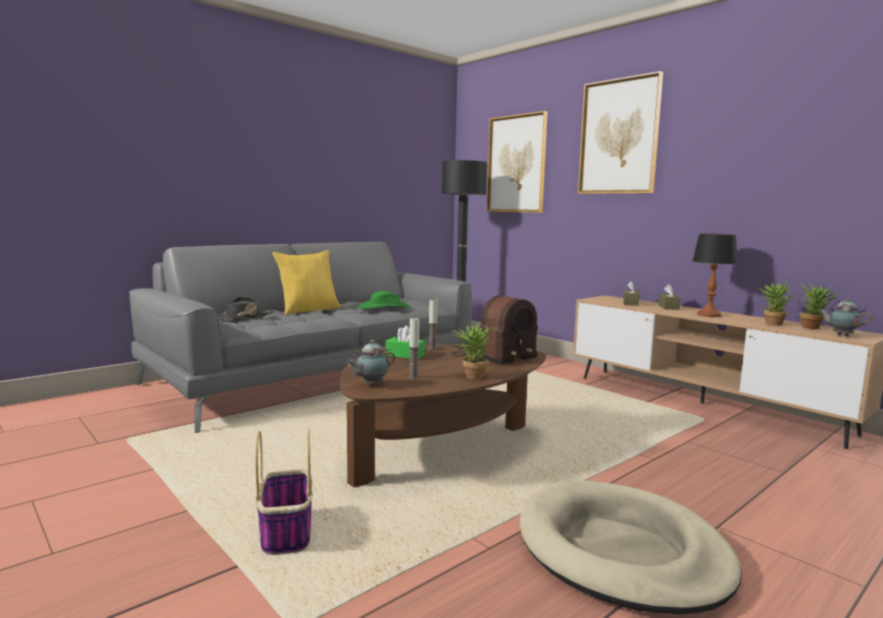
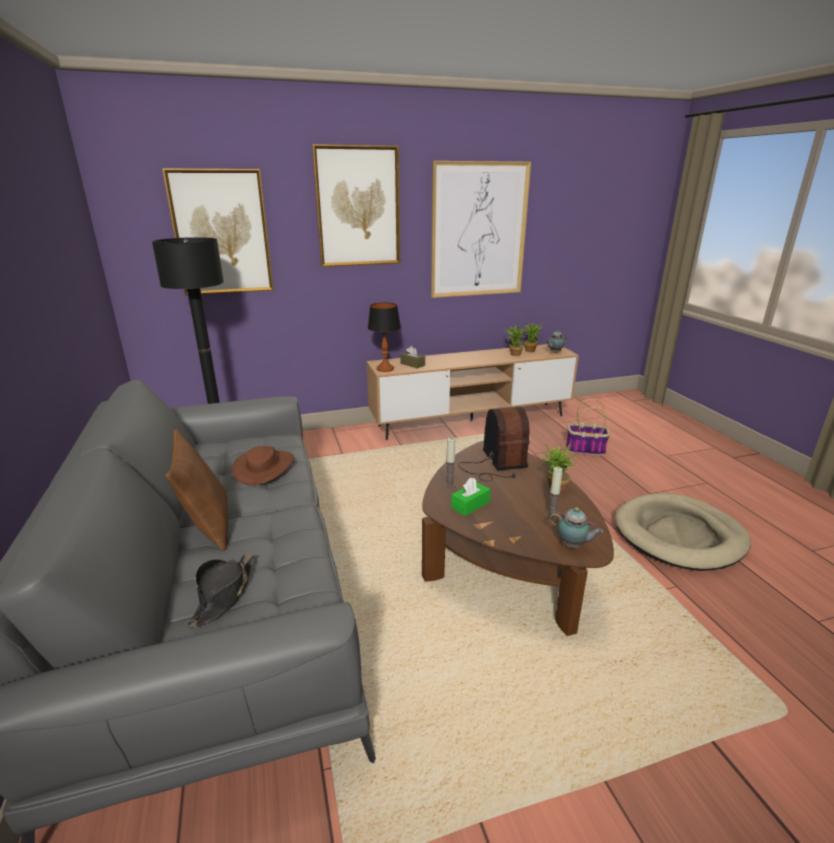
camera: 65 degrees left, 15 degrees up
(286, 532) = (654, 697): basket -> basket (585, 449)
(308, 310) = (207, 525): yellow pillow -> brown pillow
(370, 385) = (573, 546): teapot -> teapot turned 45 degrees counterclockwise
(384, 307) = (264, 467): green hat -> brown hat
(668, 307) = (439, 359): brown tissue box -> none
(709, 315) = (476, 358): table lamp -> table lamp (385, 369)
(757, 156) = (479, 231): none -> picture

